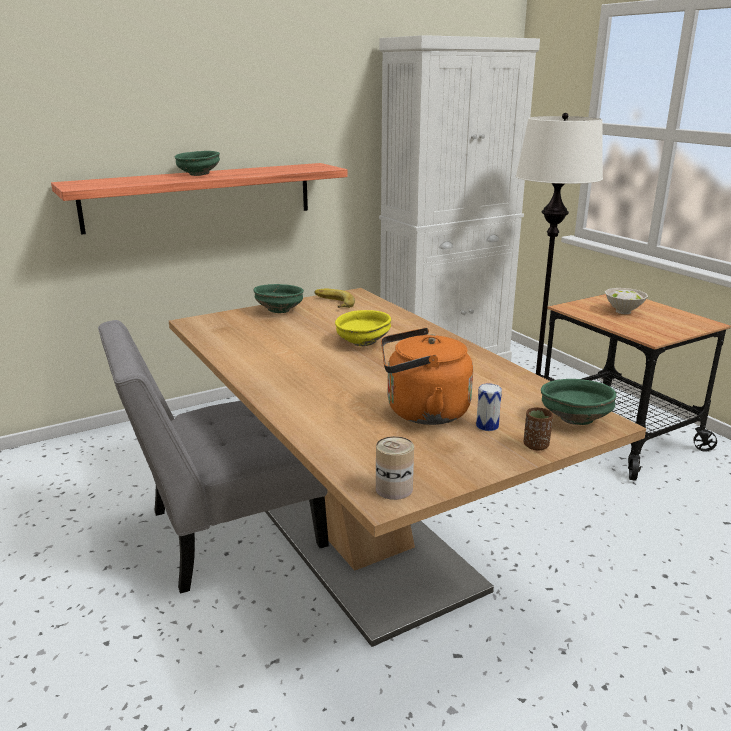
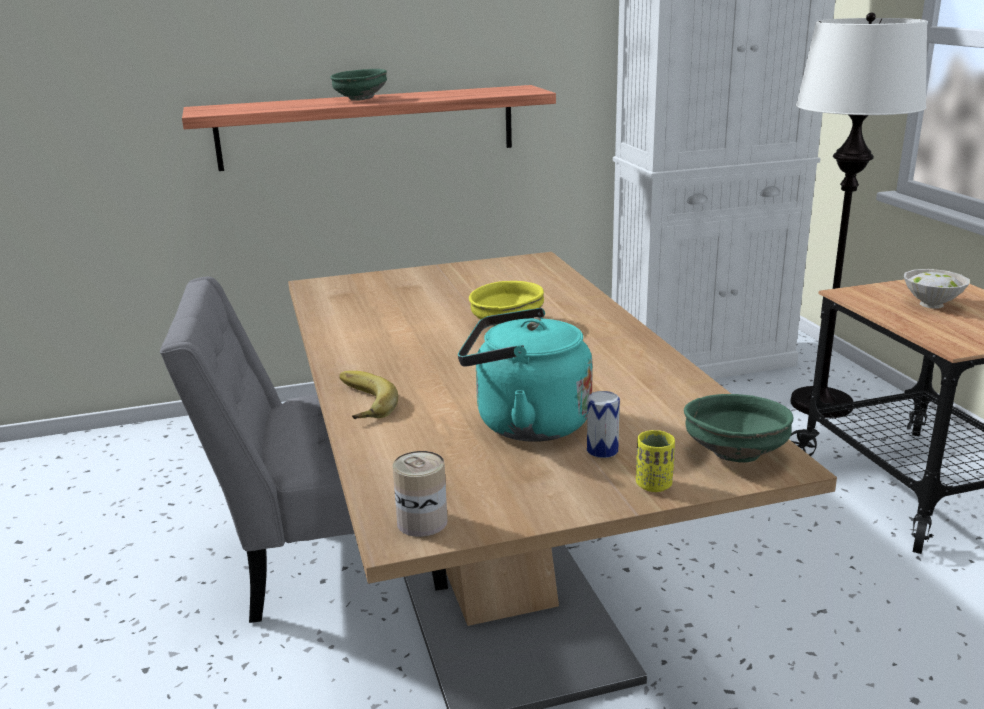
camera: 15 degrees right, 0 degrees up
(280, 310) = (429, 276): green bowl -> none
(332, 303) = (500, 269): banana -> banana (359, 402)
(422, 412) = (525, 423): orange kettle -> turquoise kettle
(536, 445) = (653, 485): brown cup -> yellow cup

